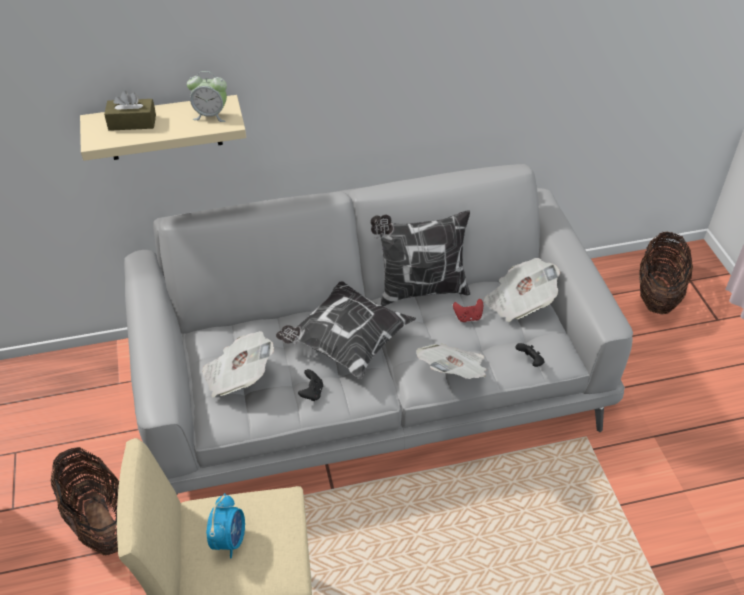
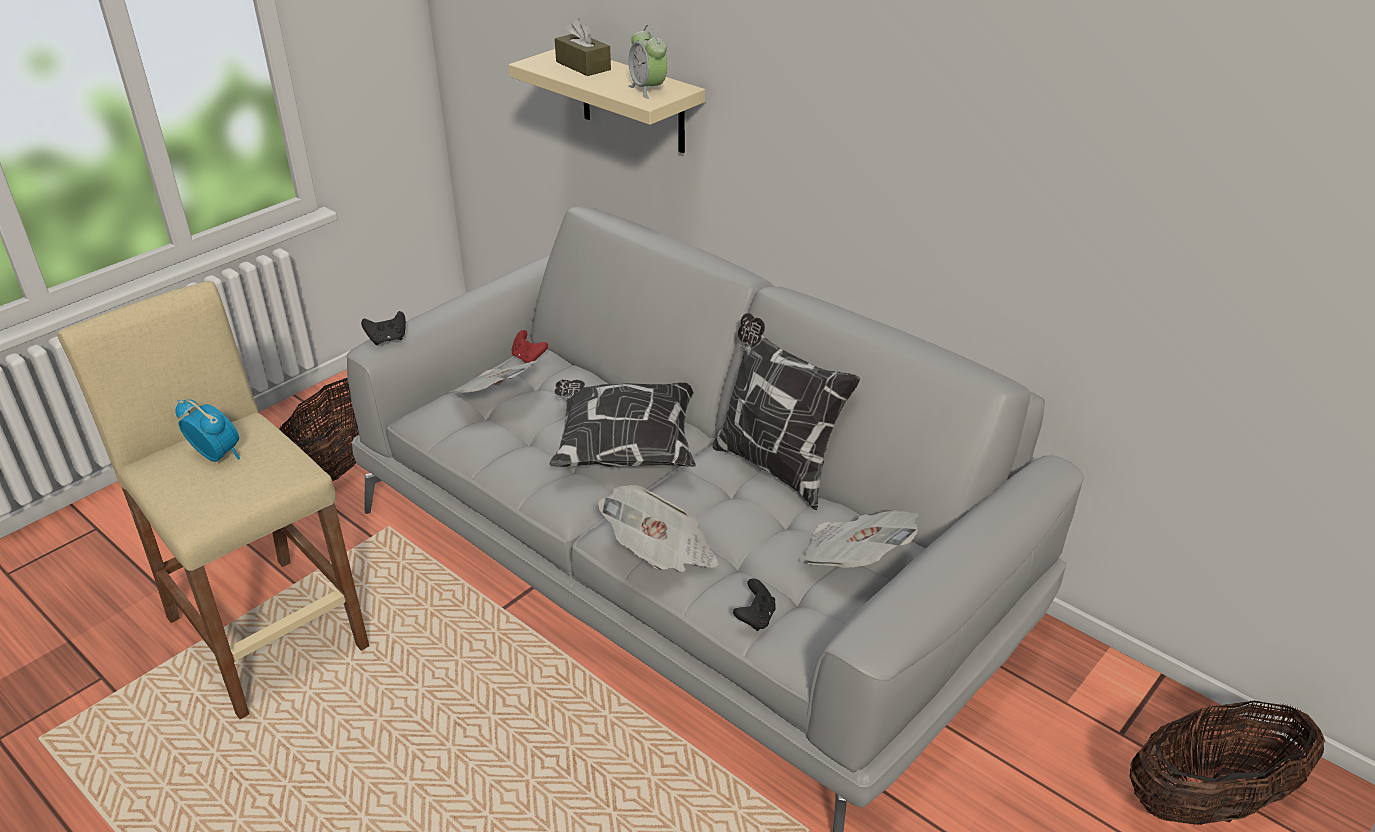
camera: 55 degrees right, 10 degrees down
(229, 539) = (217, 455): alarm clock -> alarm clock turned 120 degrees counterclockwise
(311, 393) = (521, 457): black game controller -> black game controller (387, 339)
(468, 317) = (773, 525): red game controller -> red game controller (528, 358)

